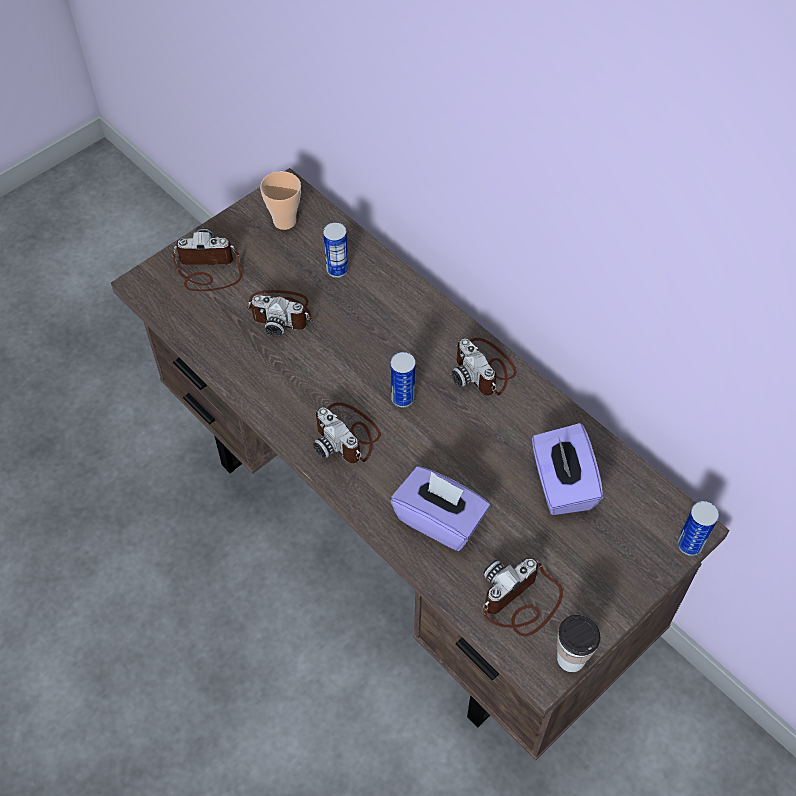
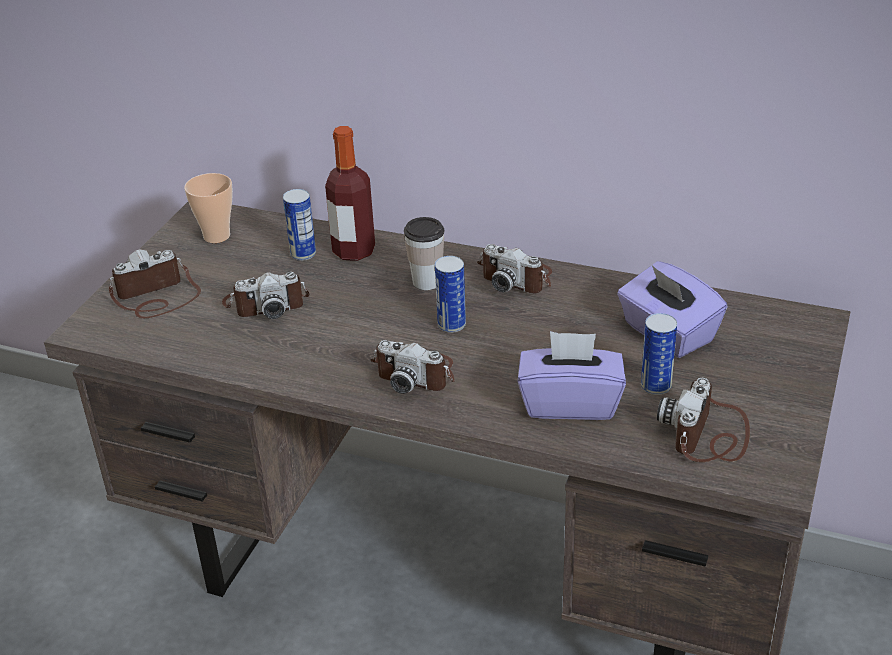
camera: 25 degrees left, 20 degrees down
(377, 283) = (354, 251): none -> bottle
(571, 658) = (797, 459): cup -> cup (426, 282)
(689, 544) = (826, 333): can -> can (656, 386)

